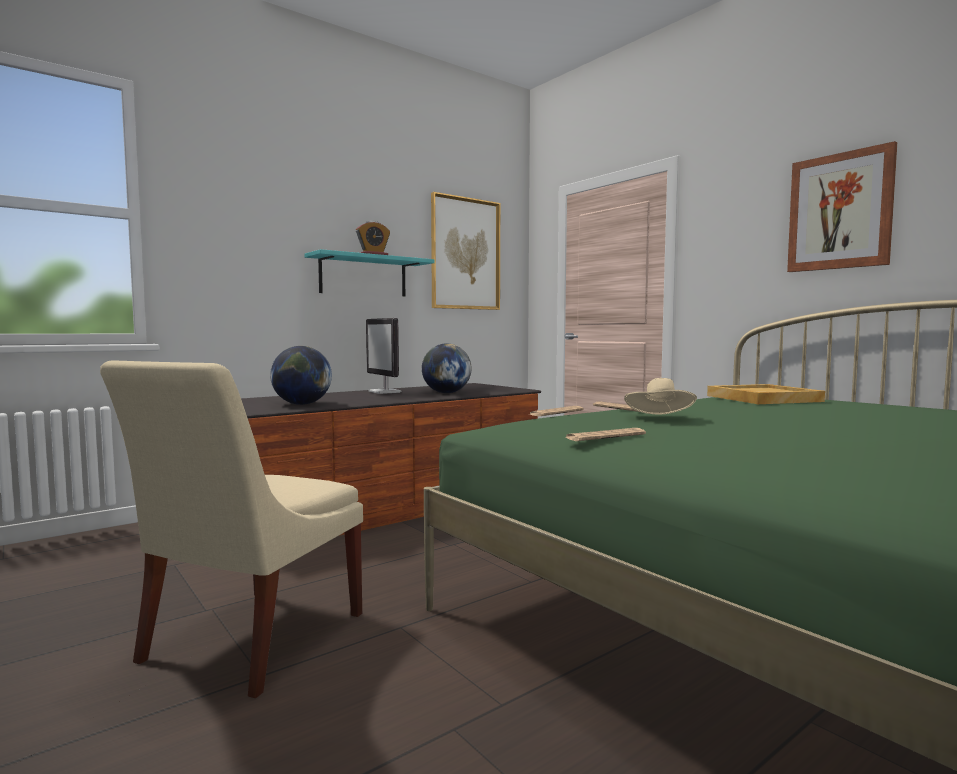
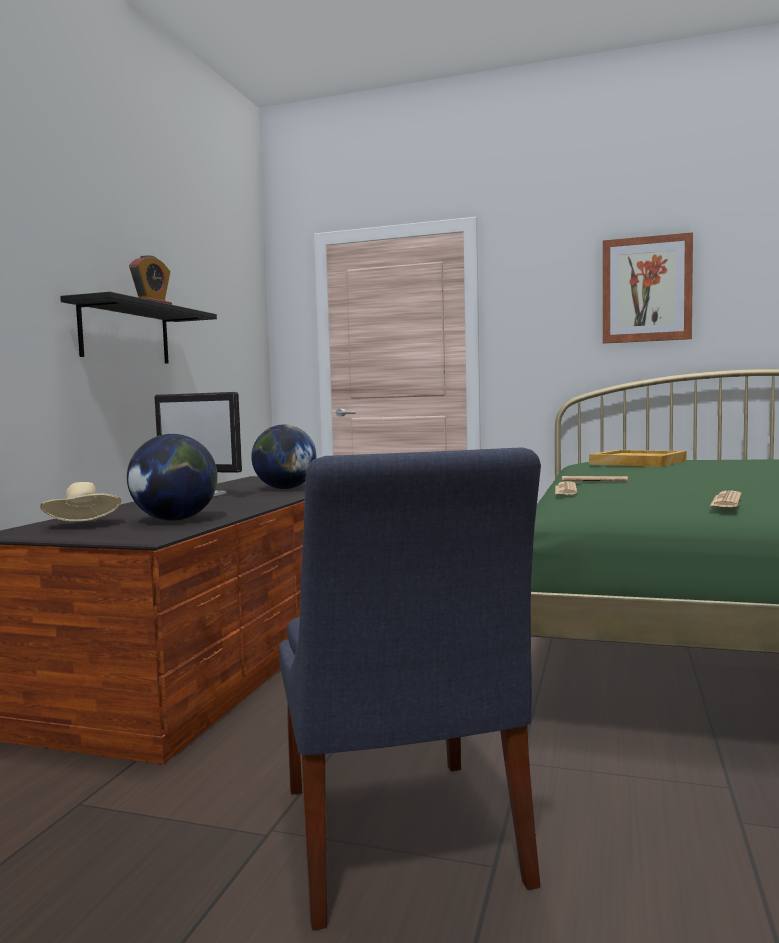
camera: 35 degrees left, 0 degrees up
(248, 641) = (400, 841): beige chair -> blue chair
(363, 276) = (125, 334): turquoise shelf -> black shelf
(465, 254) = (218, 308): picture -> none
(660, 418) = (672, 484): beige hat -> beige hat (84, 525)

